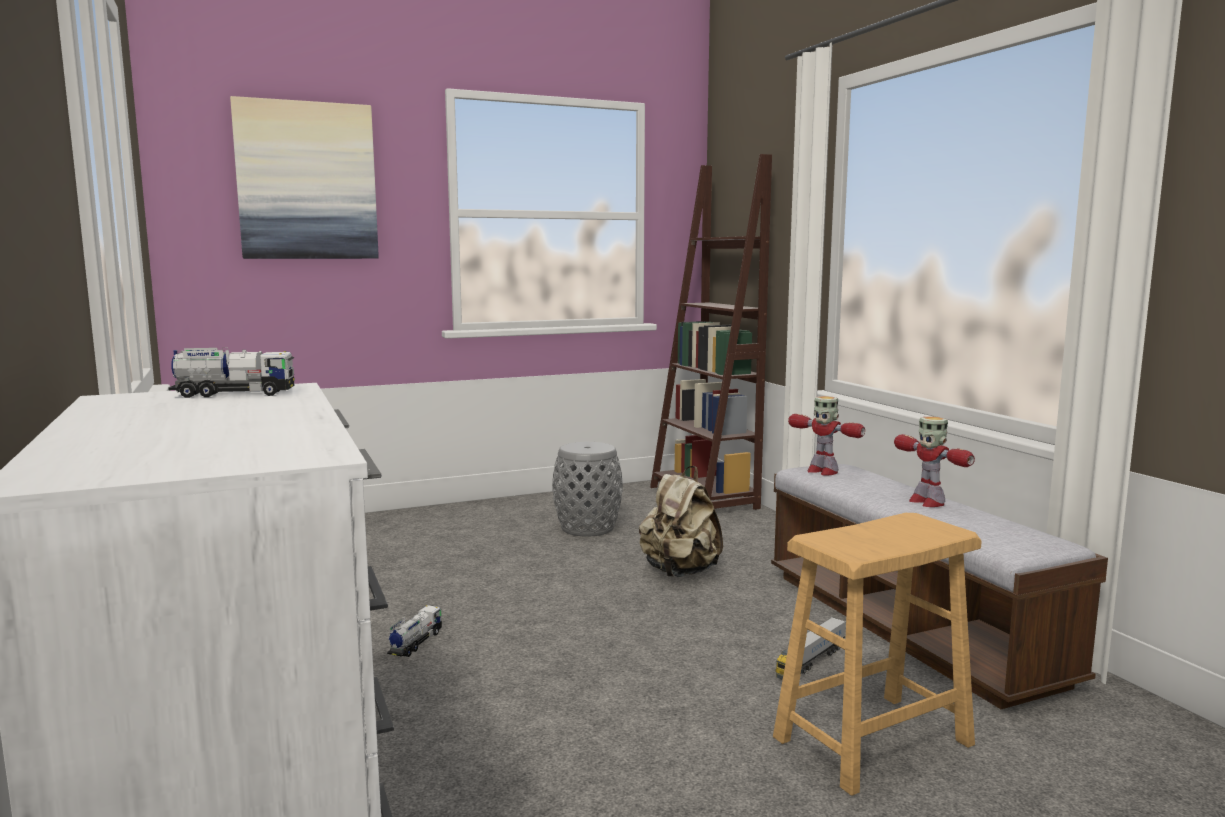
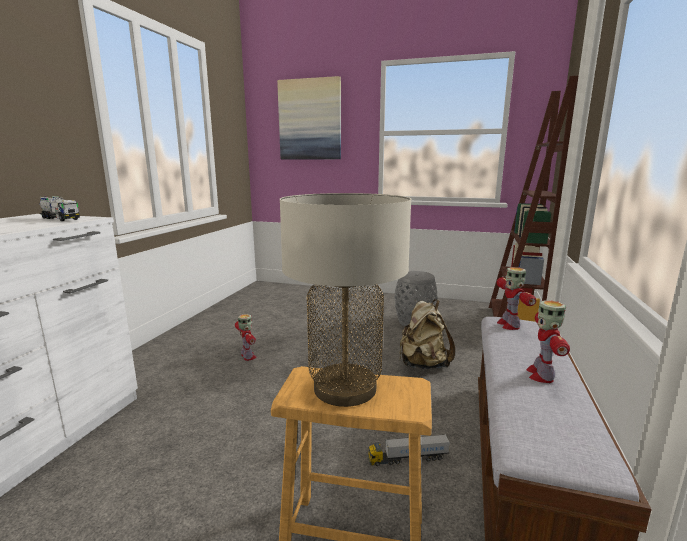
camera: 40 degrees right, 5 degrees up
(415, 643) = (248, 356): toy truck -> toy robot
(874, 536) = (345, 388): none -> table lamp

